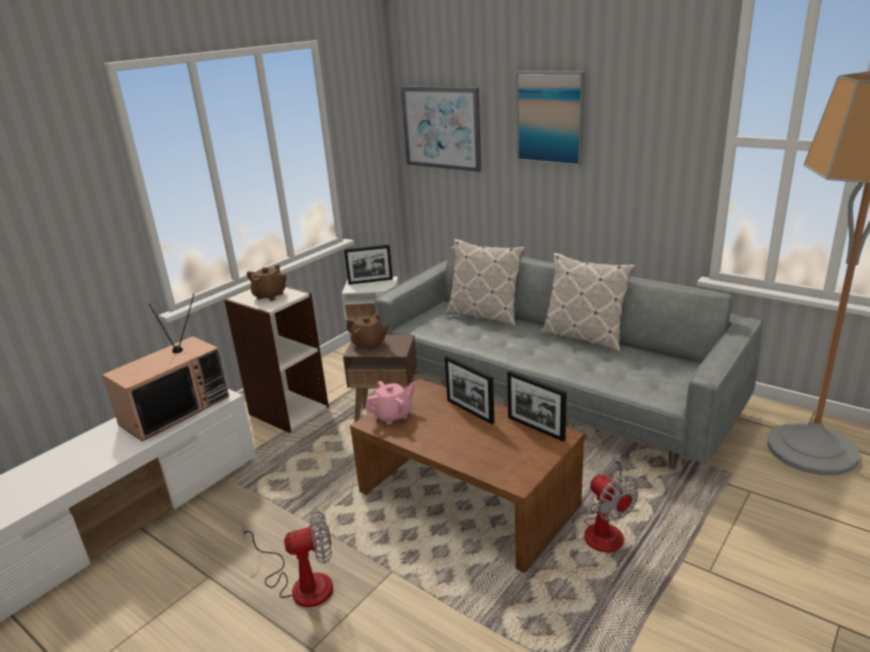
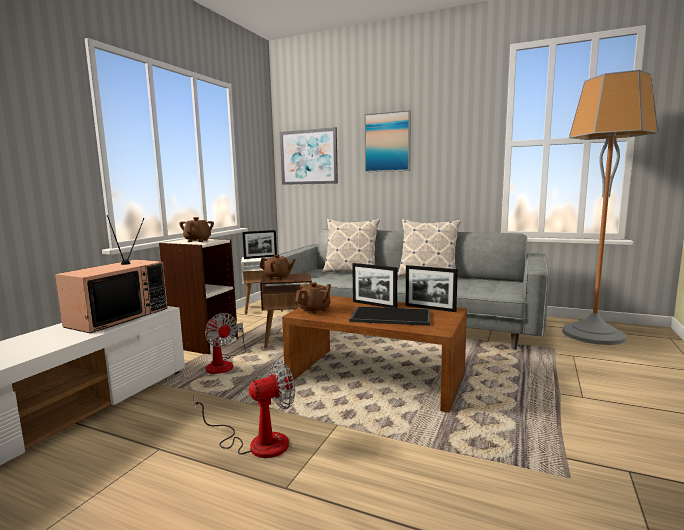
camera: 15 degrees left, 15 degrees down
(393, 415) = (314, 310): pink teapot -> brown teapot
(474, 443) = (390, 317): none -> tray
(606, 529) = (492, 382): fan -> fan (224, 364)

